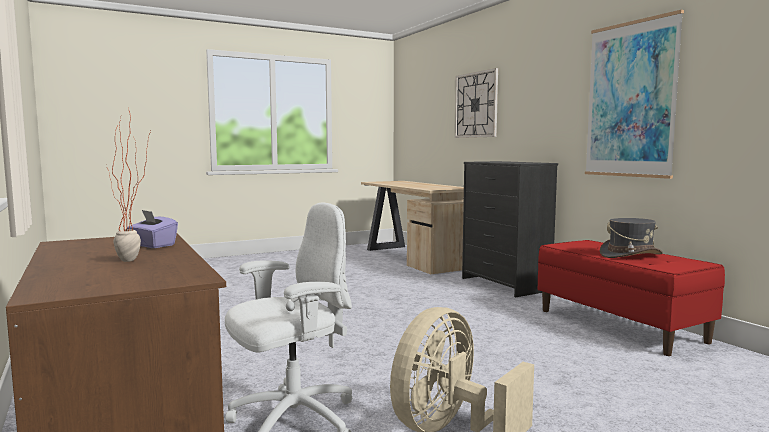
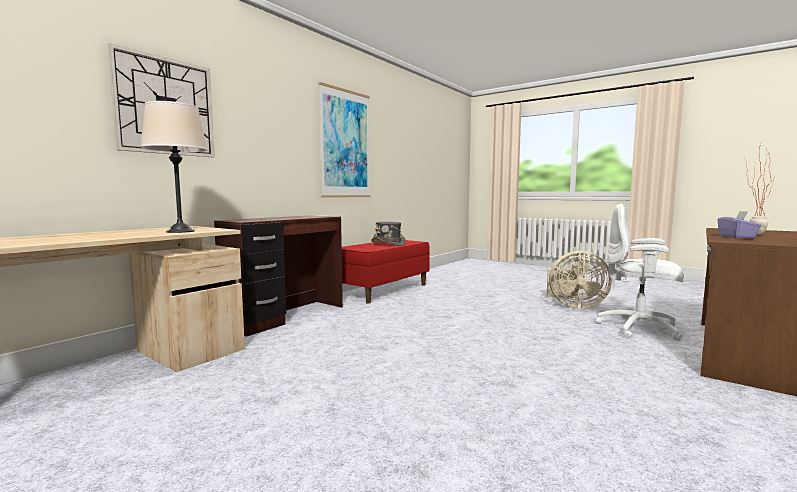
camera: 115 degrees left, 0 degrees up
(427, 187) = (180, 231): none -> beige table lamp
(504, 284) = (287, 317): black dresser -> brown desk

